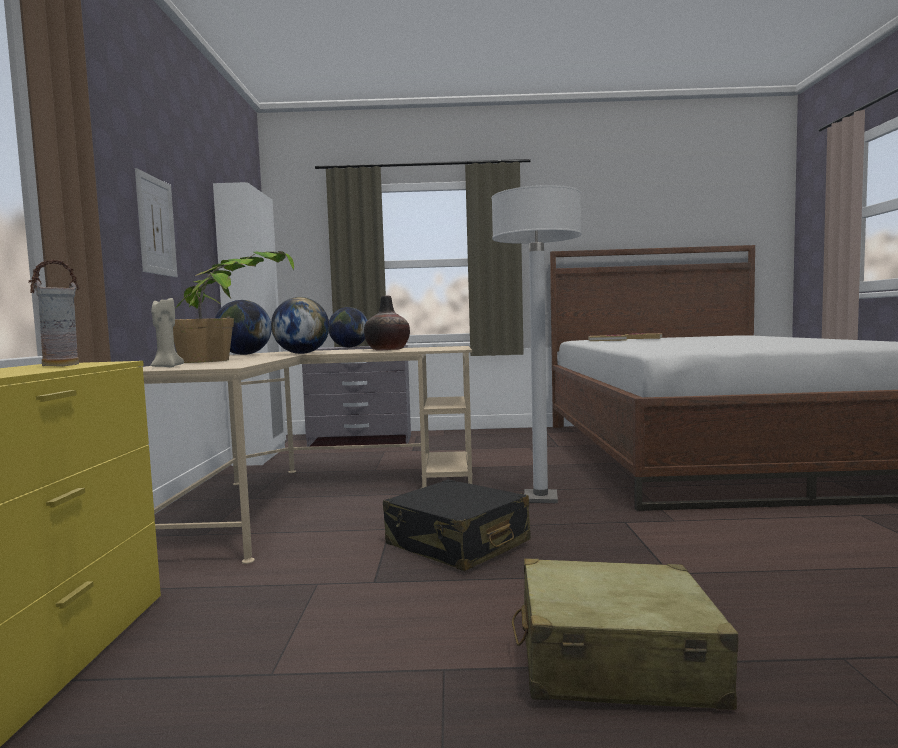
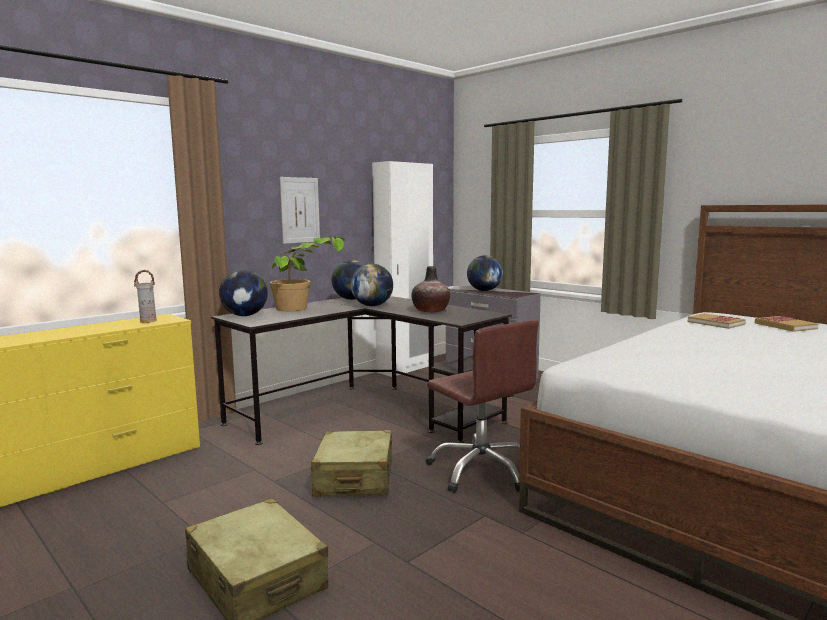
camera: 45 degrees right, 5 degrees up
(166, 367) = (245, 315): beige candle -> globe
(314, 496) = (366, 412): beige desk -> black desk
(457, 544) = (354, 479): black suitcase -> beige suitcase
(540, 498) = (481, 470): white floor lamp -> brown office chair

